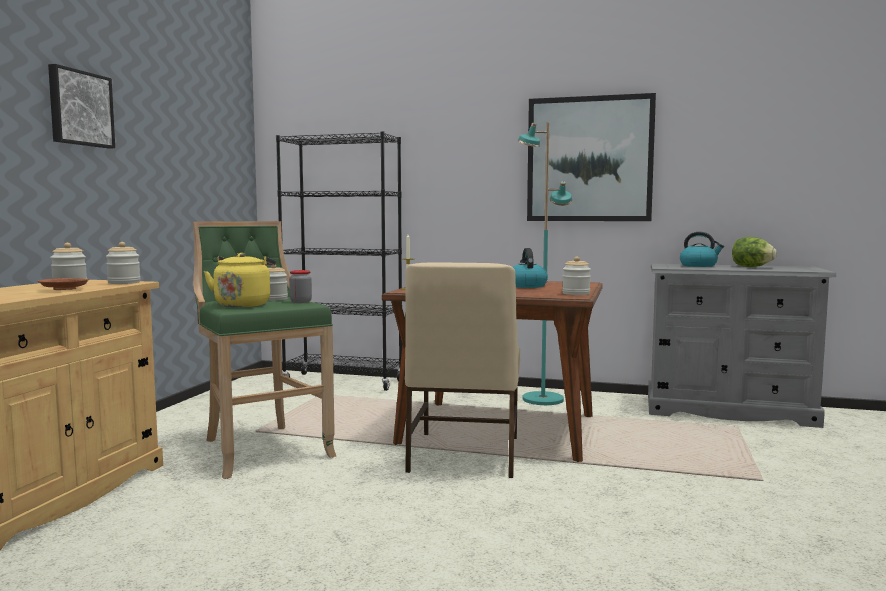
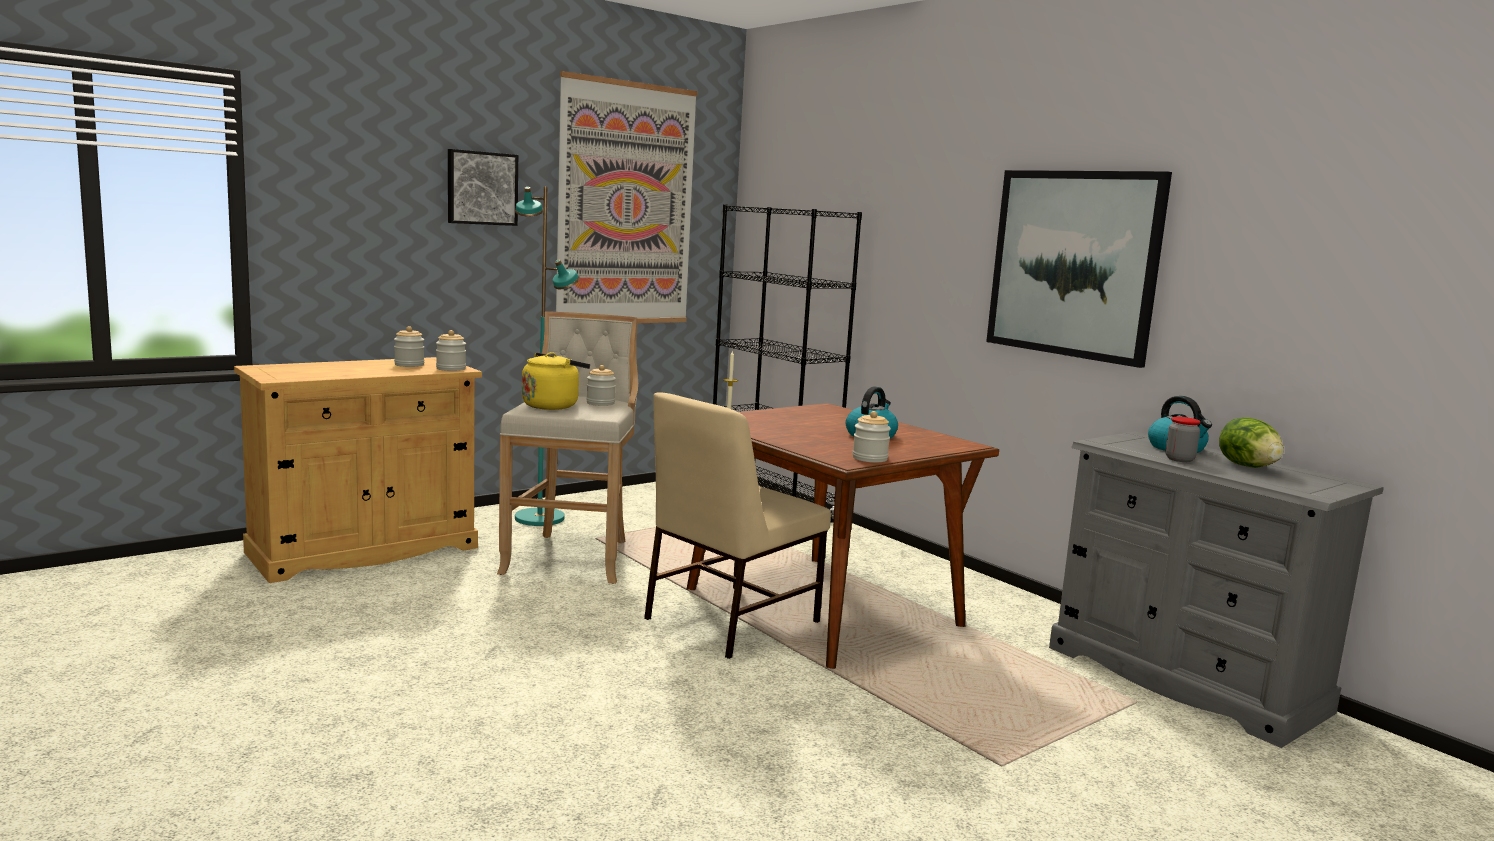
camera: 35 degrees right, 5 degrees up
(64, 289) = (384, 371): brown plate -> none
(188, 136) = (626, 205): none -> picture
(262, 448) = (572, 556): green stool -> beige stool
(301, 302) = (608, 411): jar -> jar (1179, 459)
(542, 399) = (951, 589): turquoise floor lamp -> turquoise floor lamp (540, 518)

